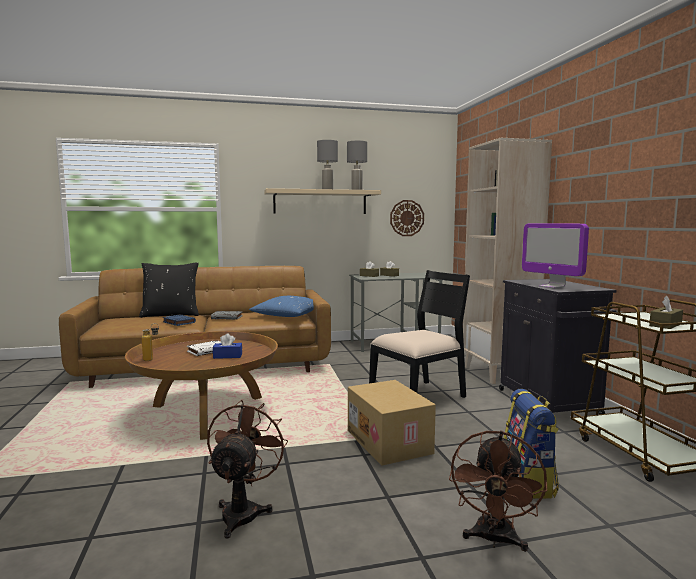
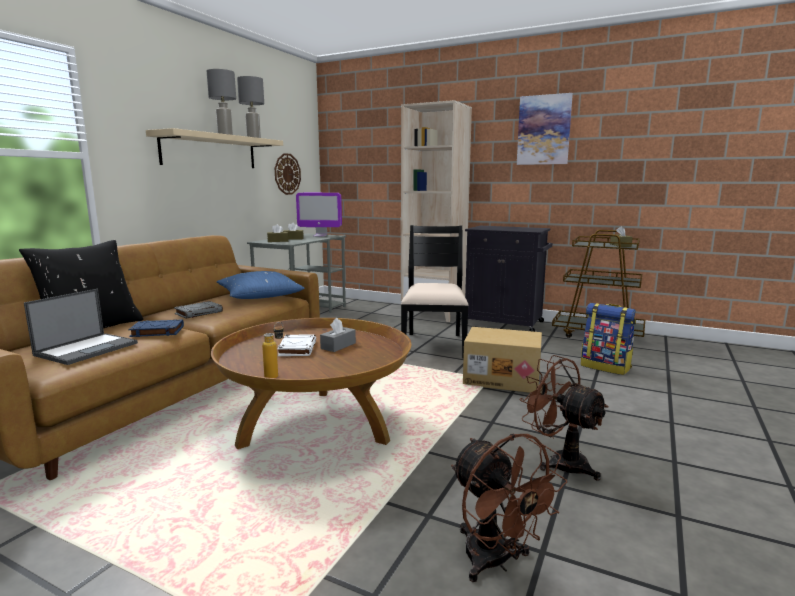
camera: 50 degrees left, 5 degrees up
(135, 323) = (87, 349): none -> laptop
(227, 356) = (338, 346): blue tissue box -> grey tissue box
(494, 540) = (665, 398): brown fan -> brown fan (496, 562)
(552, 286) = (517, 229): monitor -> monitor (320, 236)
(616, 159) = (544, 130): none -> picture

